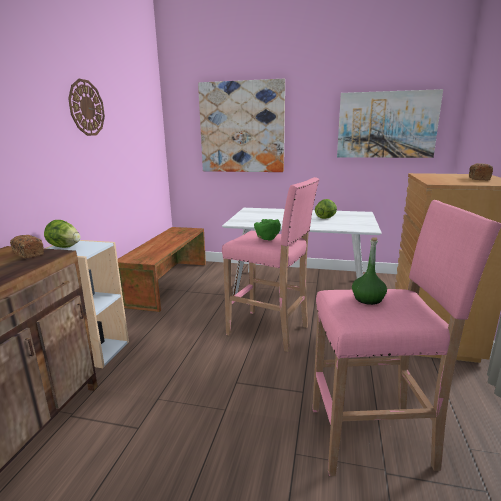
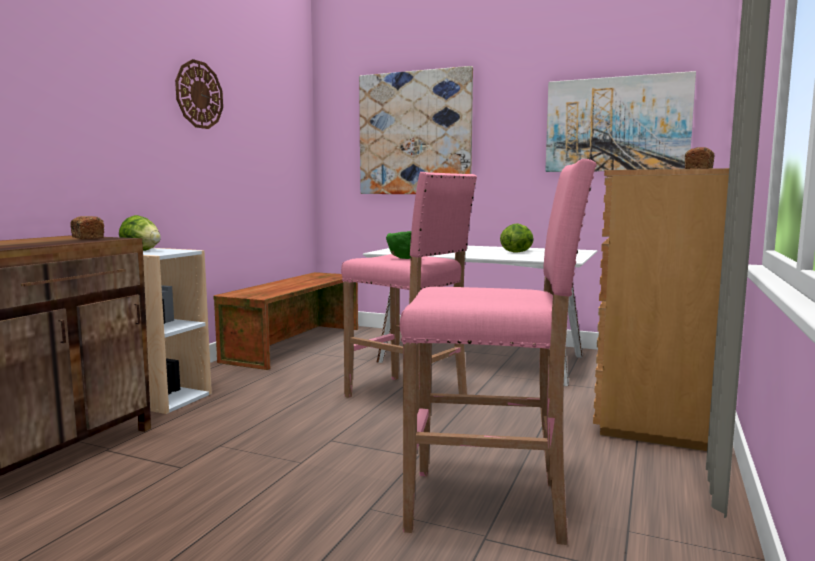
camera: 10 degrees right, 10 degrees down
(368, 299) = (473, 291): green bottle -> none

